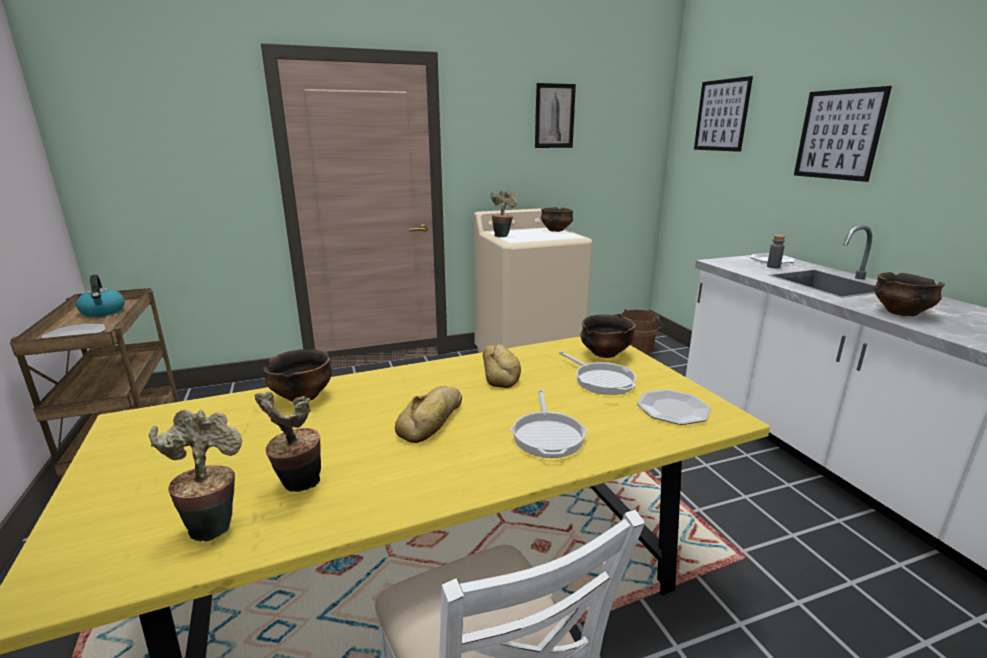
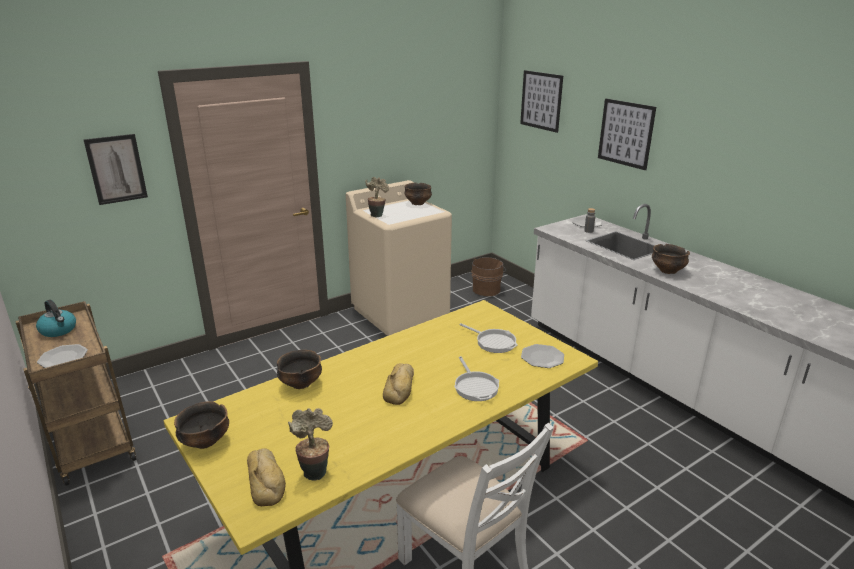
camera: 15 degrees left, 5 degrees up
(297, 485) = (345, 441): potted plant -> none
(500, 371) = (425, 344): bread -> bread (266, 480)
(554, 116) = (406, 103): picture -> picture (116, 169)
(605, 354) = (488, 320): bowl -> bowl (205, 442)

